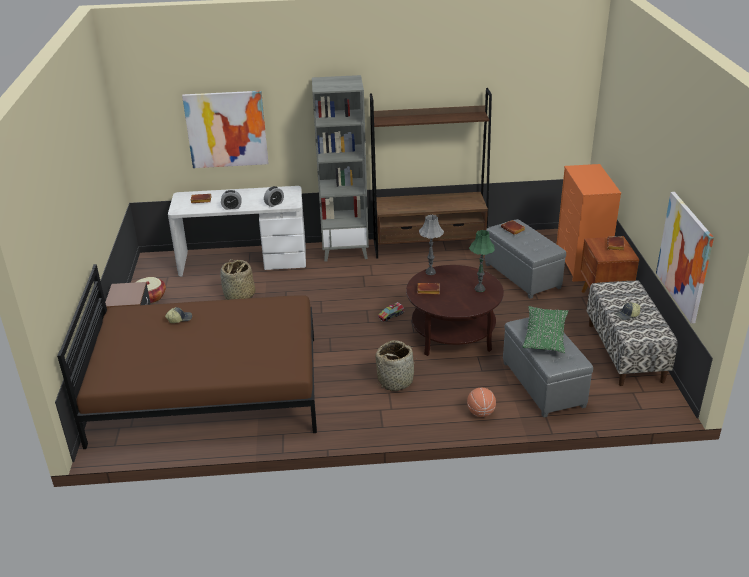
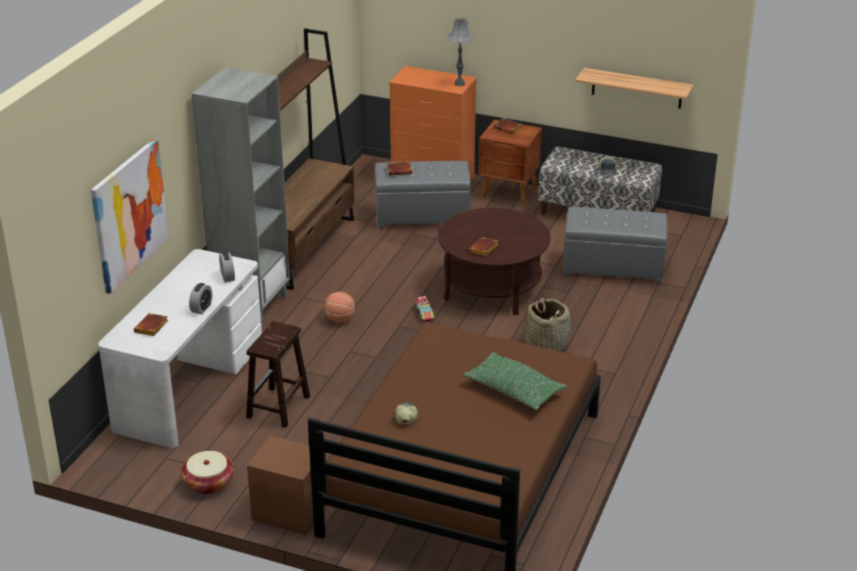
camera: 65 degrees left, 0 degrees up
(239, 295) = (278, 408): basket -> brown stool
(430, 272) = (448, 238): grey table lamp -> grey table lamp (459, 84)
(480, 289) = (506, 222): green table lamp -> none
(481, 413) = (632, 313): basketball -> basketball (340, 319)
(545, 336) = (608, 218): green pillow -> green pillow (513, 390)
(684, 256) = (637, 88): picture -> shelf

